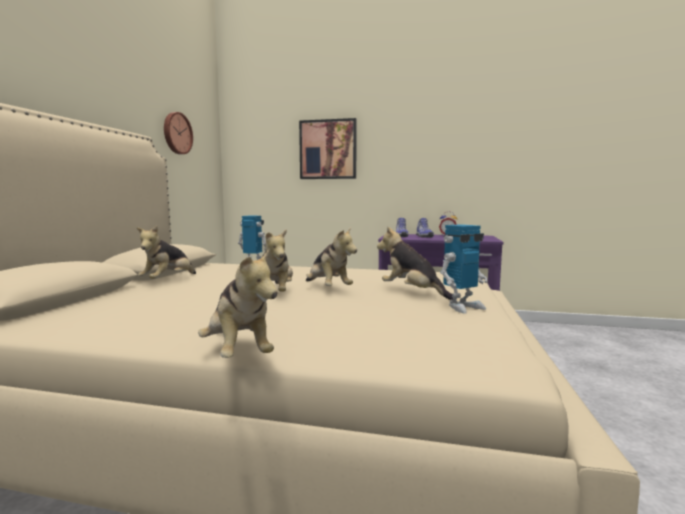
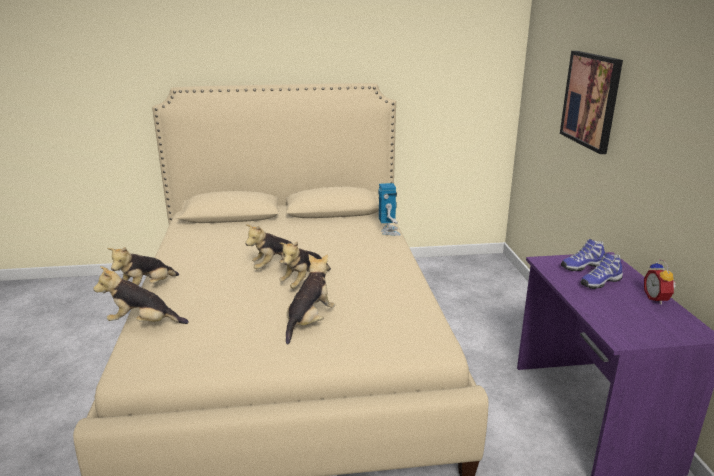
camera: 70 degrees right, 15 degrees up
(168, 280) = (300, 224): plush toy -> plush toy (143, 323)
(176, 133) = (434, 67): wall clock -> none
(462, 307) = (262, 349): toy robot -> none

